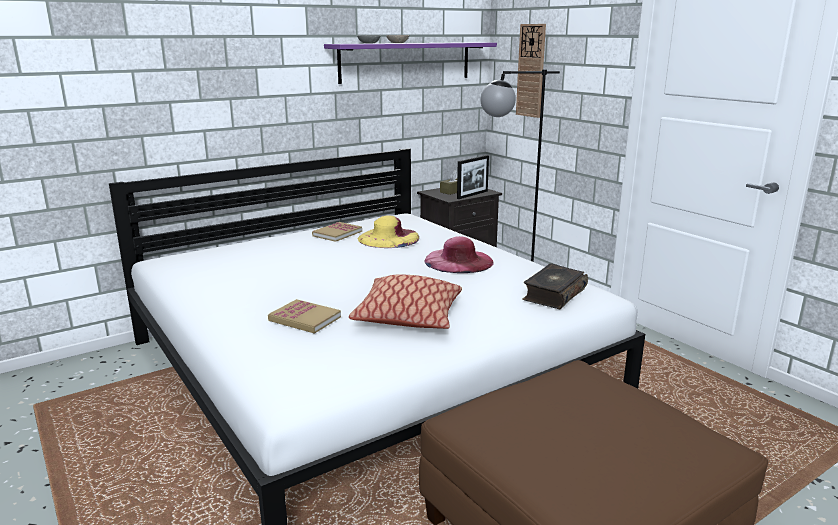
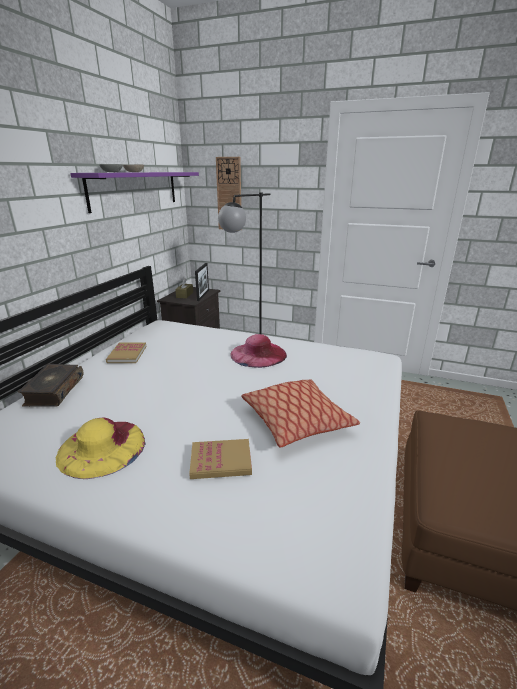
camera: 35 degrees left, 5 degrees up
(388, 238) = (179, 347): yellow hat -> yellow hat (102, 447)
(553, 295) = (355, 364): book -> book (54, 391)

